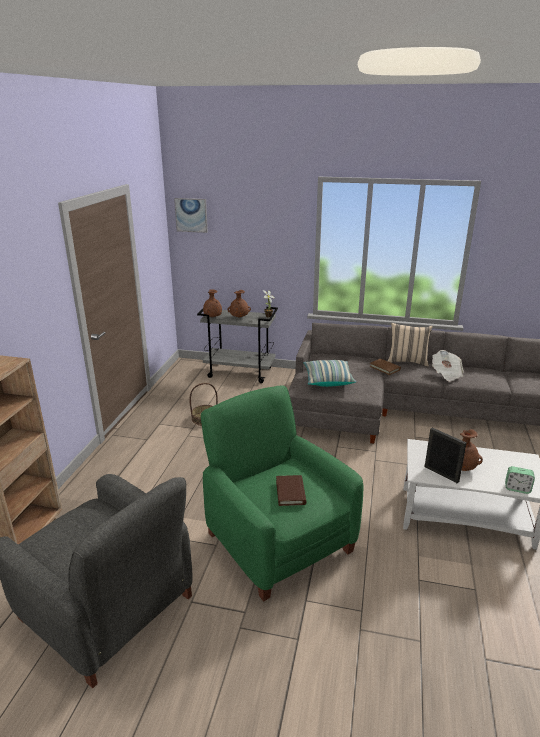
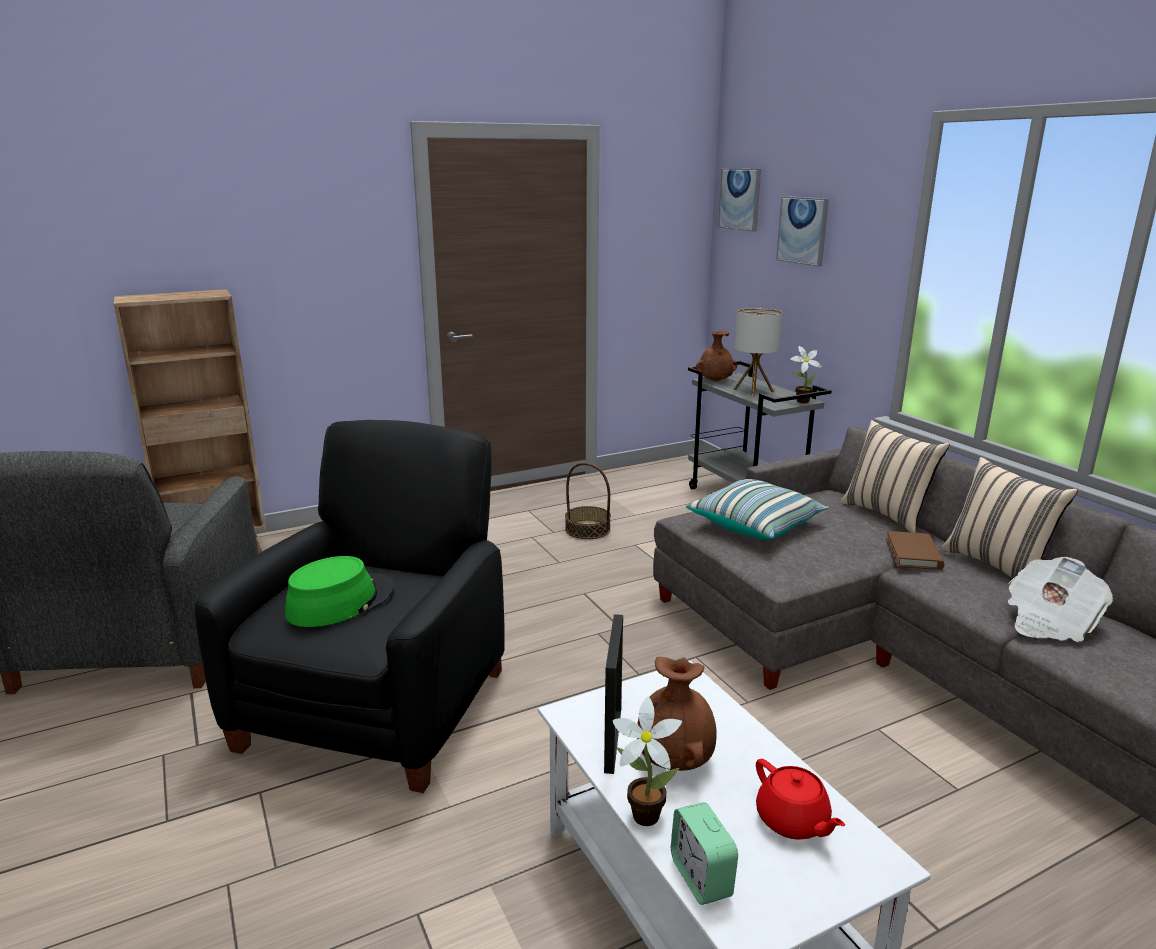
camera: 50 degrees right, 5 degrees down
(239, 317) = (753, 390): brown vase -> table lamp
(243, 231) = (803, 230): none -> picture
(278, 540) = (378, 706): green armchair -> black armchair
(290, 492) = (340, 601): brown book -> green hat
(351, 356) = (887, 514): none -> beige pillow
(482, 485) = (642, 813): none -> potted plant
(504, 462) = (793, 821): none -> red teapot

